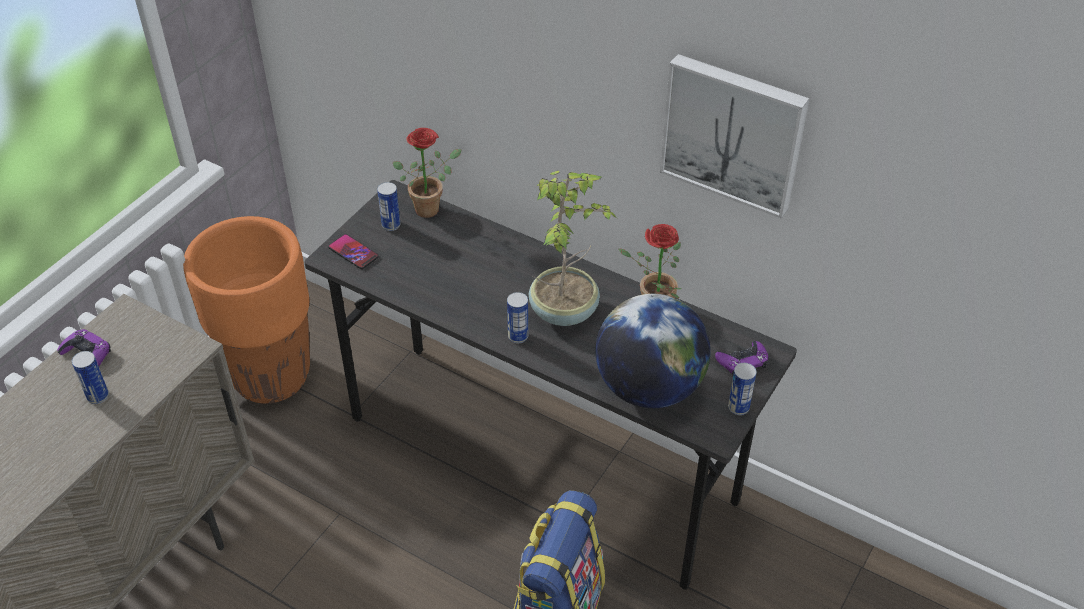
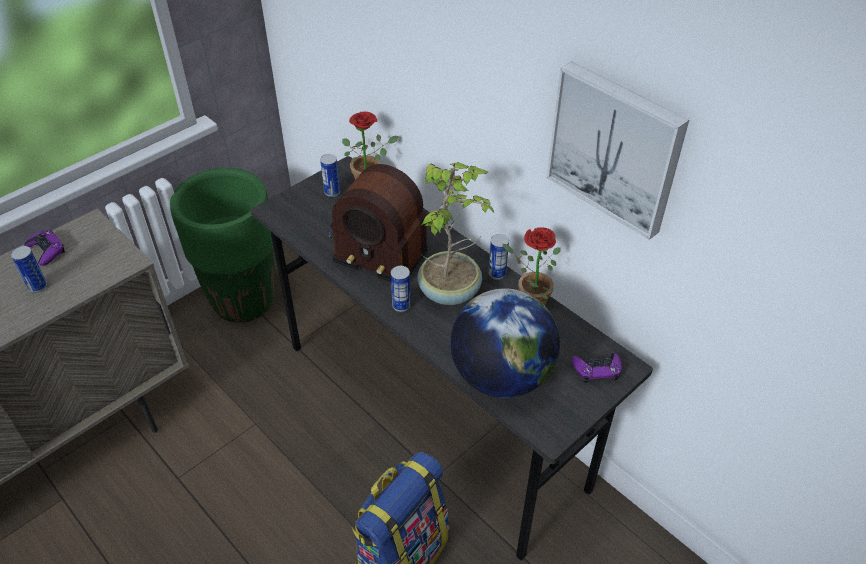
camera: 15 degrees right, 0 degrees up
(271, 376) = (244, 301): orange planter -> green planter
(353, 252) = (292, 209): phone -> none
(464, 271) = (377, 241): none -> radio
(738, 407) = (579, 412): can -> can (497, 274)

